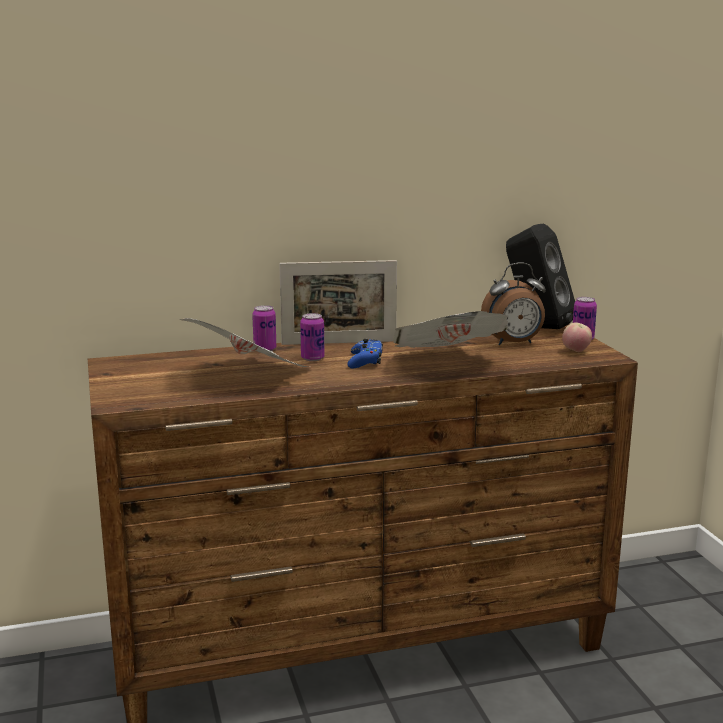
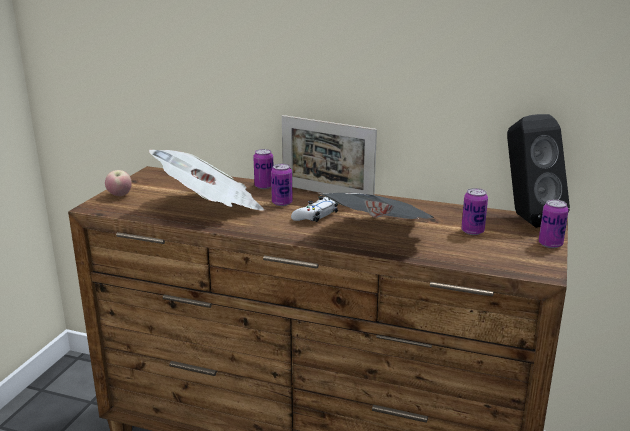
camera: 35 degrees right, 5 degrees up
(365, 361) = (316, 216): blue game controller -> white game controller
(514, 343) = (472, 231): alarm clock -> can
(575, 351) = (518, 256): apple -> apple (120, 195)

